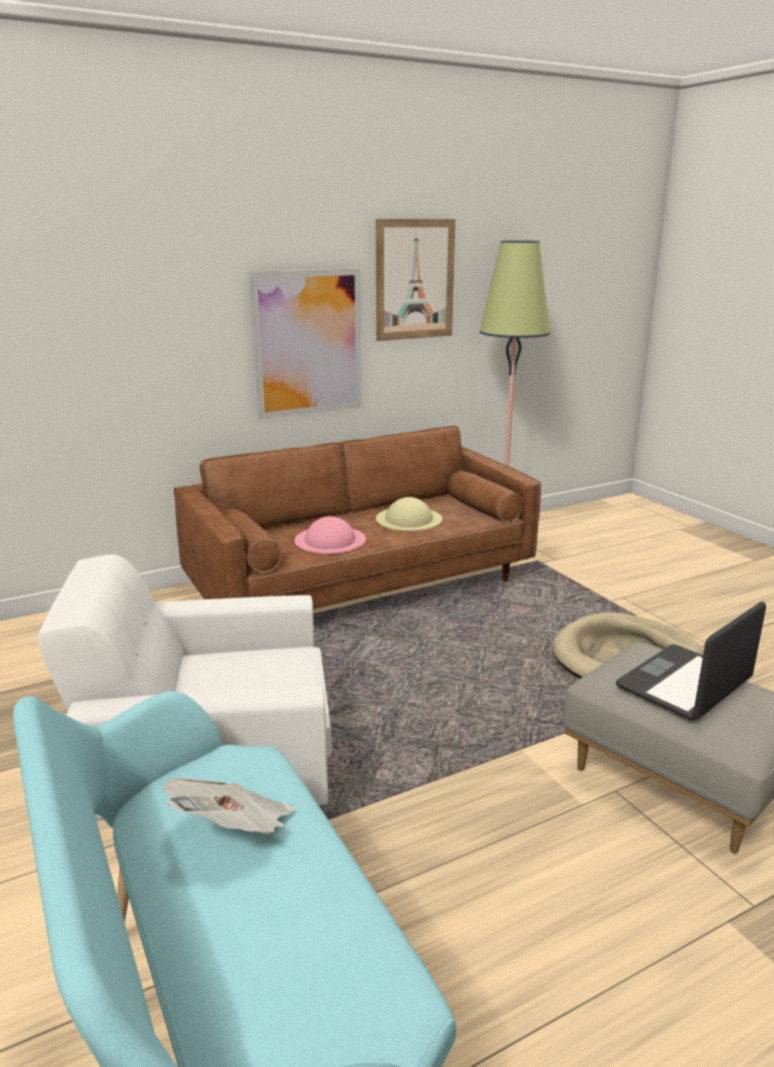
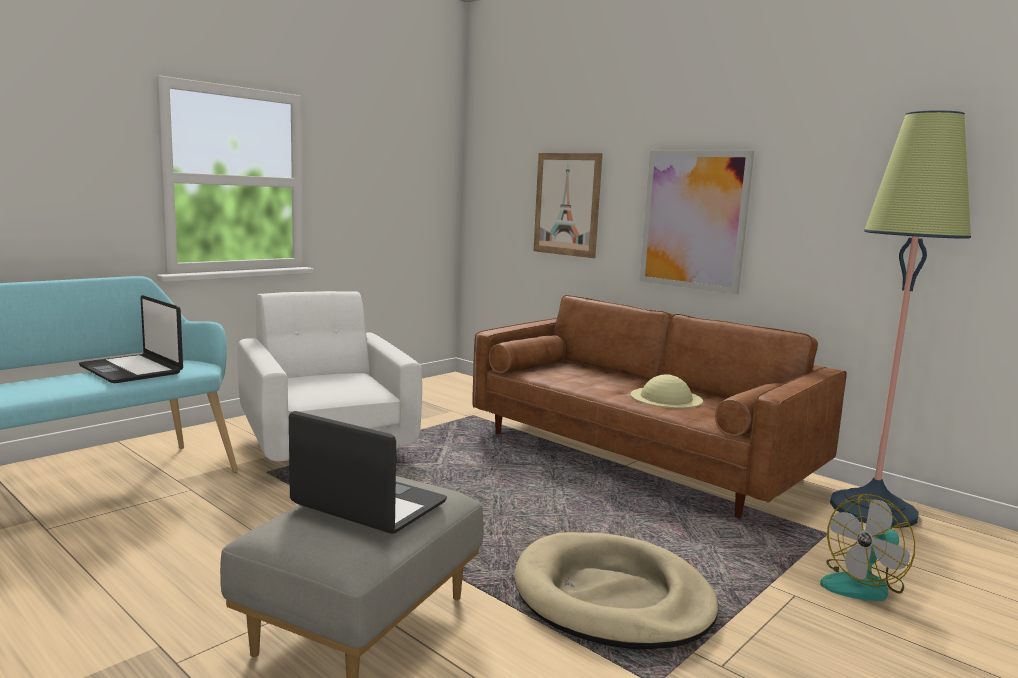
camera: 70 degrees right, 10 degrees down
(235, 830) = (132, 370): newspaper -> laptop
(330, 539) = (578, 380): pink hat -> none
(414, 280) = (821, 166): picture -> picture (567, 204)
(609, 573) = (863, 585): none -> fan

